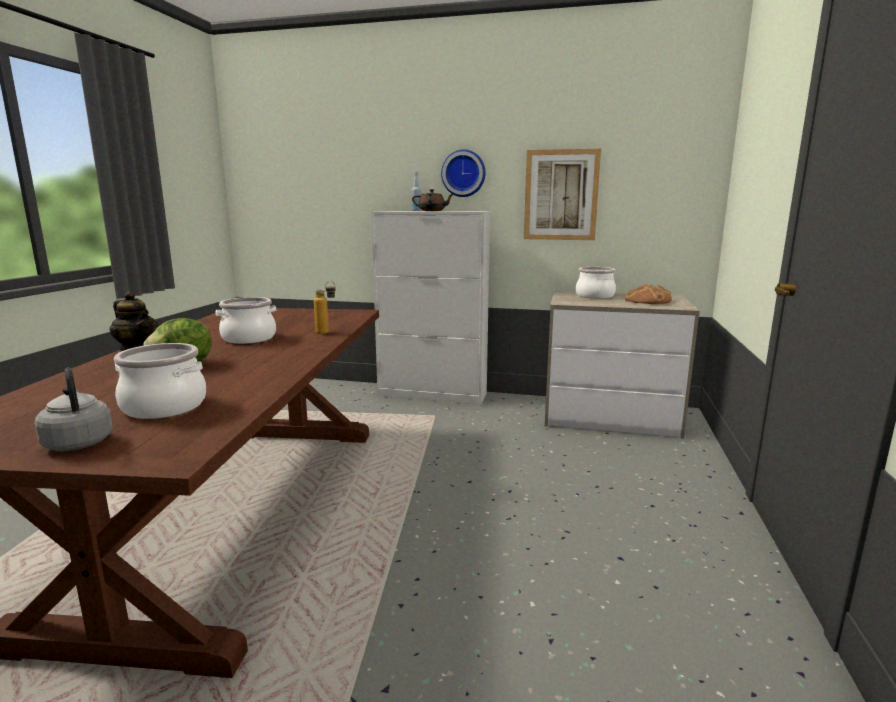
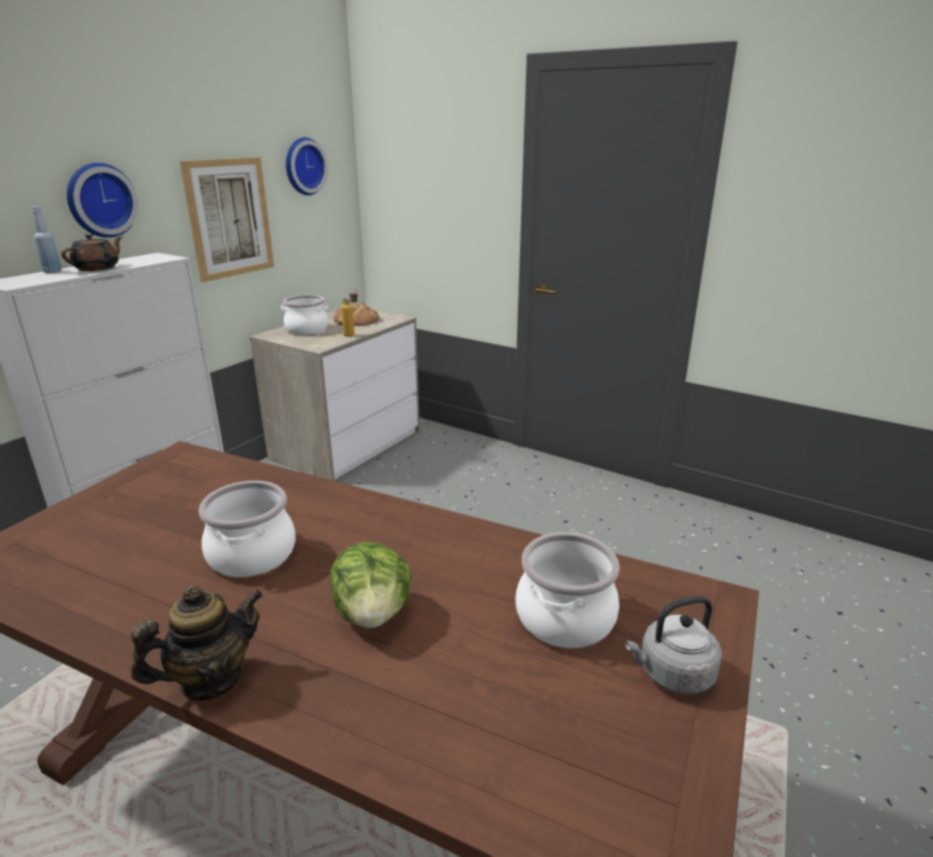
camera: 70 degrees left, 10 degrees up
(327, 333) = (288, 490): bottle -> bottle (352, 334)
(652, 157) = (303, 166): none -> wall clock

